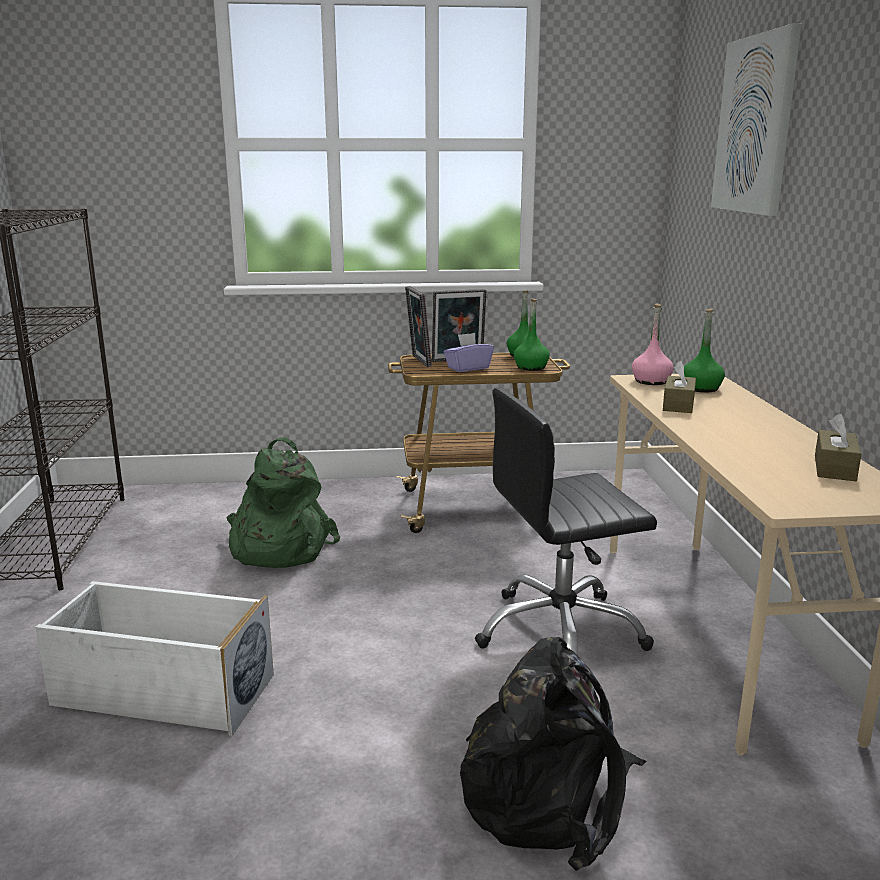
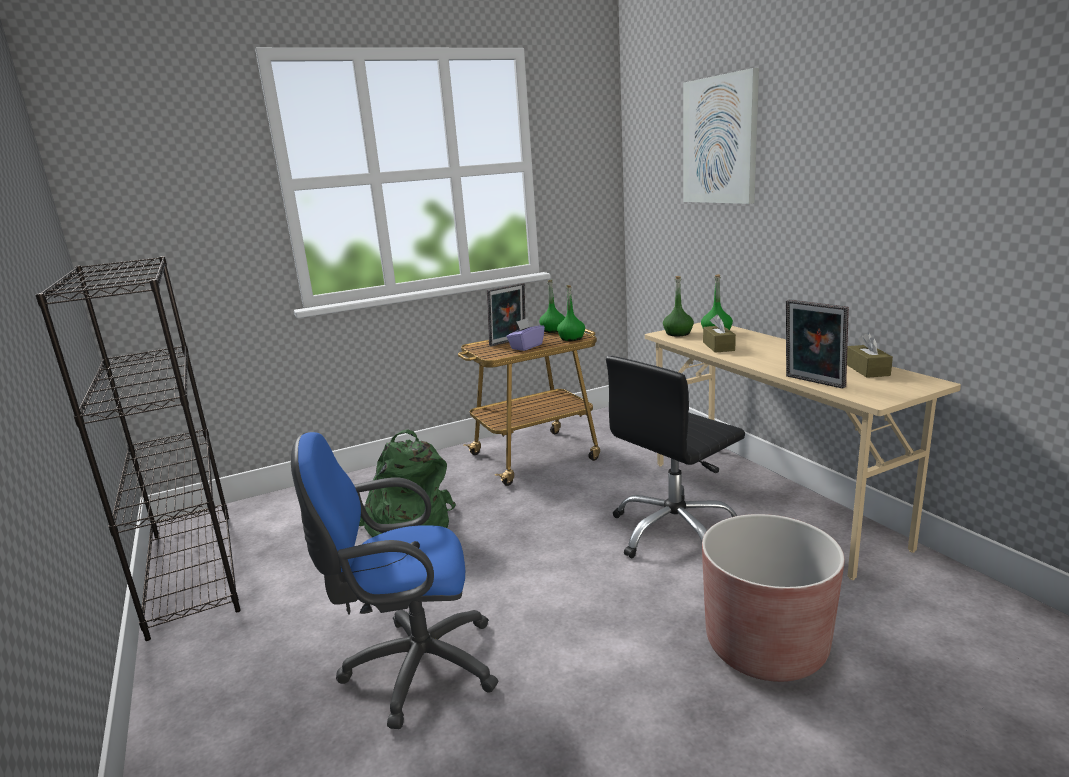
camera: 20 degrees left, 0 degrees up
(162, 691) = (413, 668): white storage box -> blue office chair
(418, 361) = (480, 348): picture frame -> picture frame (812, 382)
(550, 795) = (766, 646): black backpack -> brown planter
(651, 381) = (678, 333): pink bottle -> green bottle

